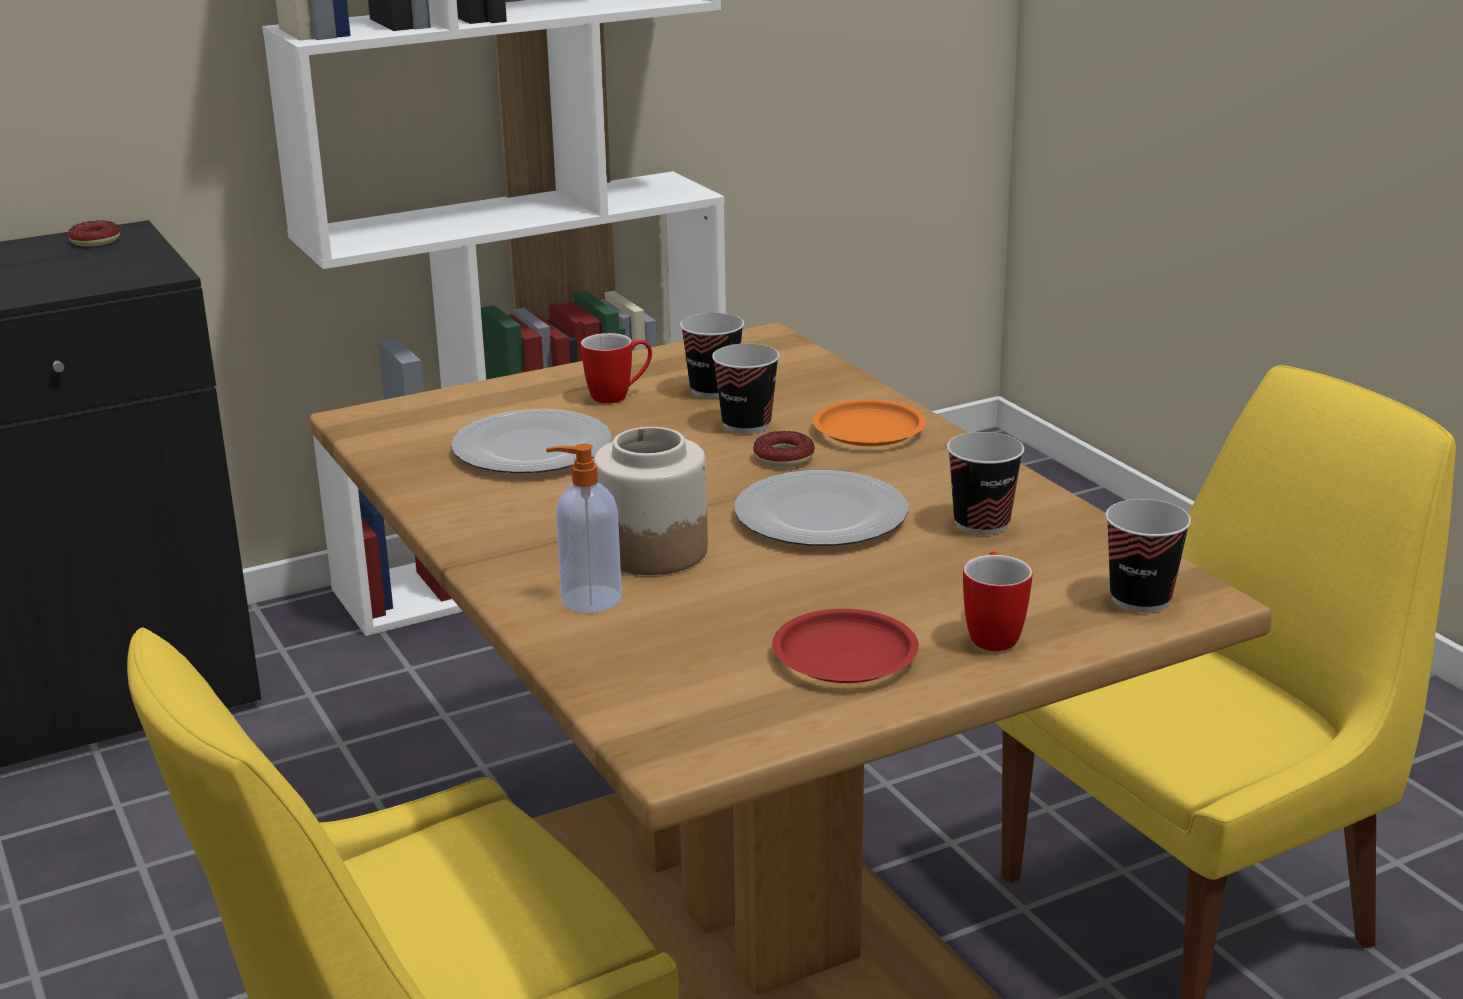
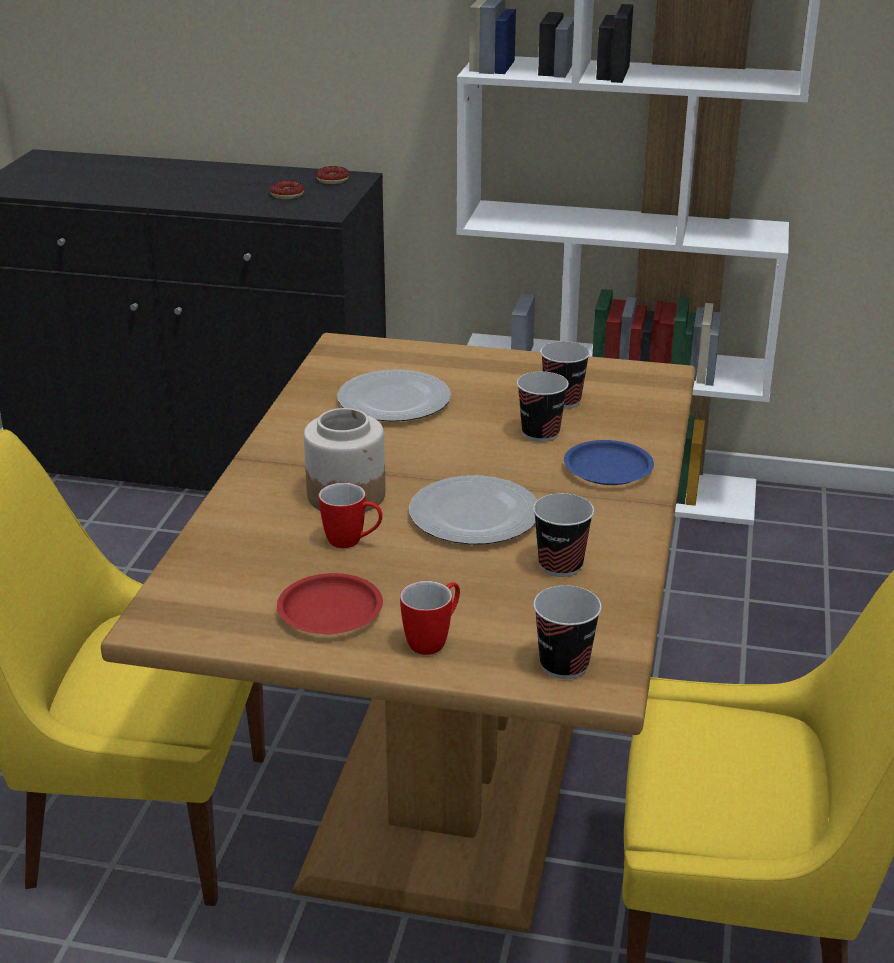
camera: 40 degrees right, 5 degrees up
(589, 600) = (265, 510): soap dispenser -> none
(619, 396) = (500, 383): mug -> mug (352, 542)
(784, 457) = (522, 466): donut -> donut (287, 195)
(867, 430) = (607, 468): orange plate -> blue plate

